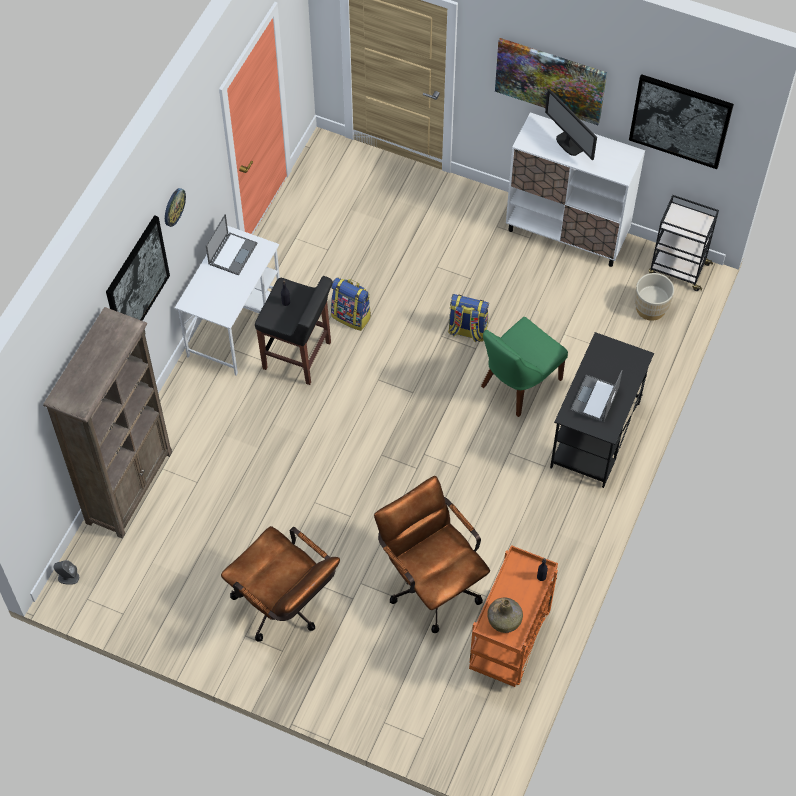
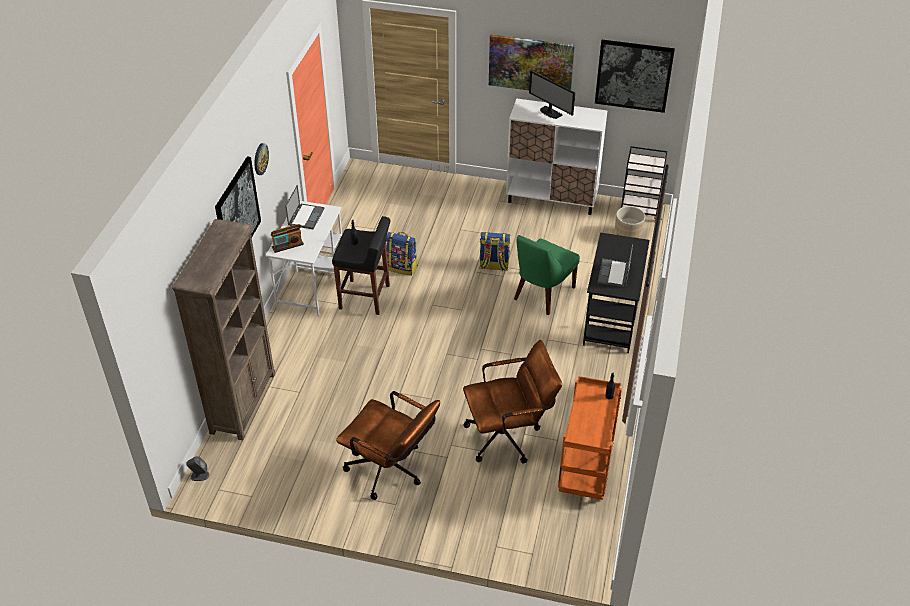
camera: 10 degrees left, 15 degrees down
(203, 297) = (287, 246): none -> radio
(431, 582) = (509, 436): brown office chair -> brown office chair turned 120 degrees clockwise
(504, 620) = (588, 431): green bottle -> none

